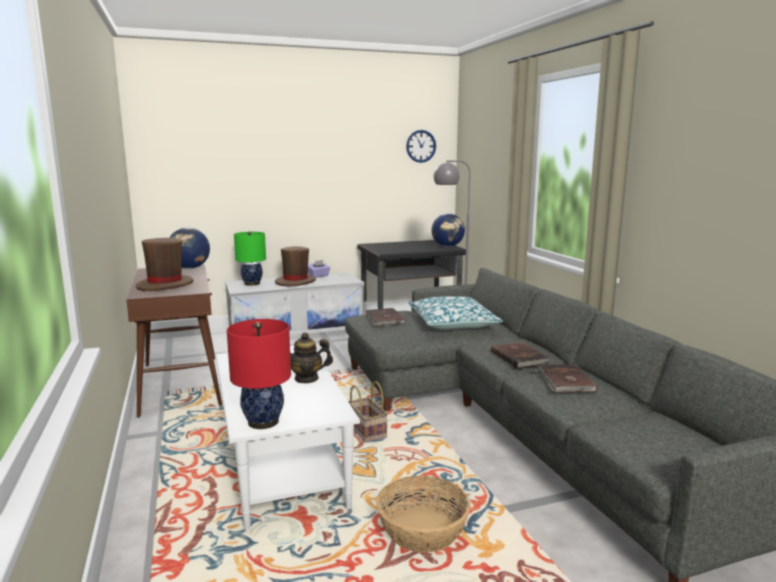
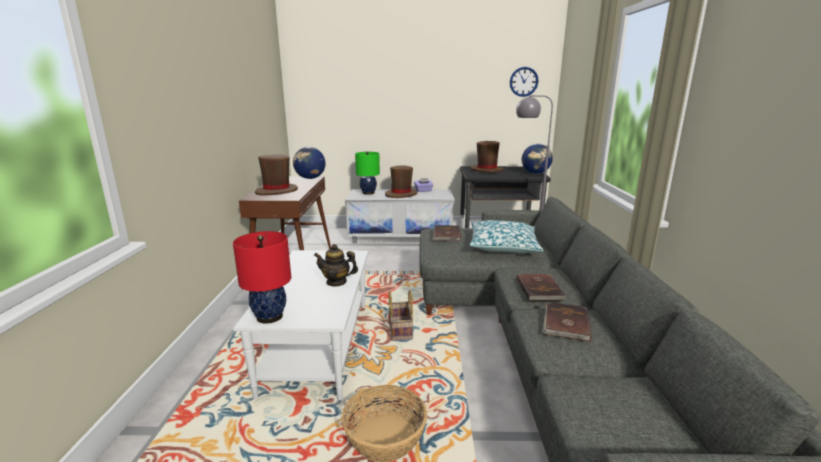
camera: 20 degrees right, 5 degrees up
(392, 246) = (486, 170): none -> brown hat

